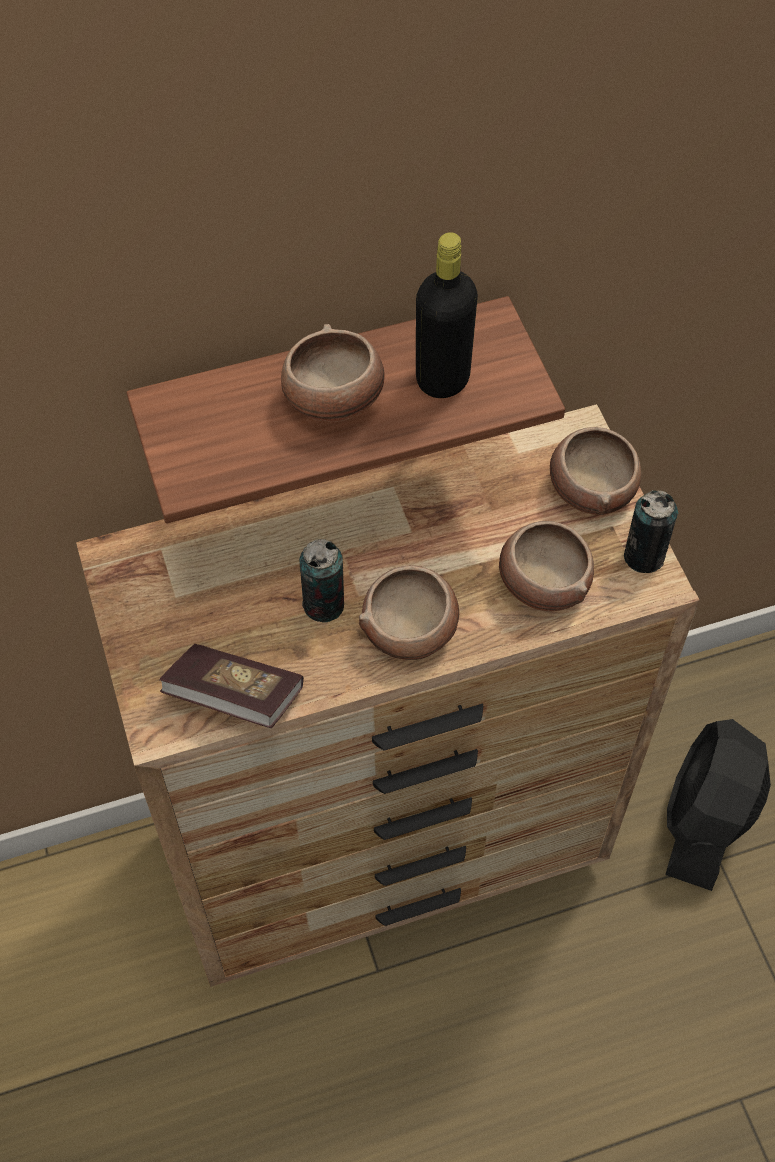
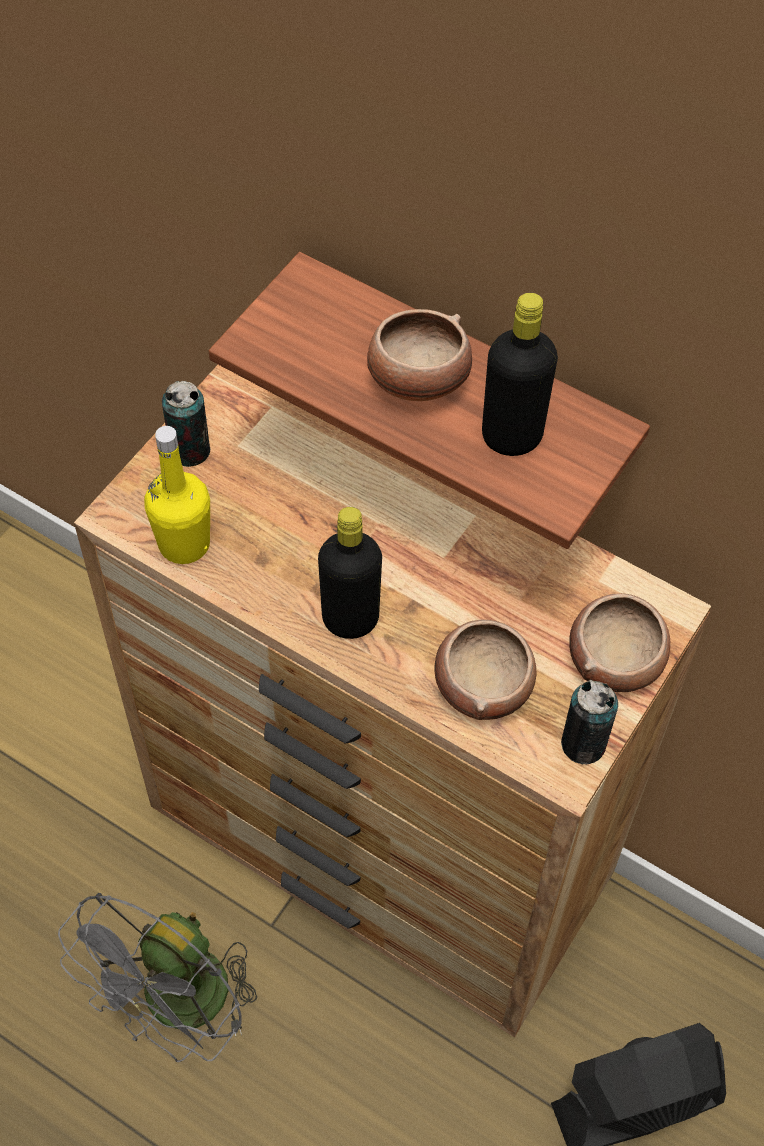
camera: 50 degrees right, 0 degrees up
(234, 697) = (184, 544): book -> yellow bottle
(324, 605) = (318, 545): can -> can (190, 451)
(388, 1092) = (177, 1008): none -> grey fan
(411, 629) = (350, 619): bowl -> black bottle

